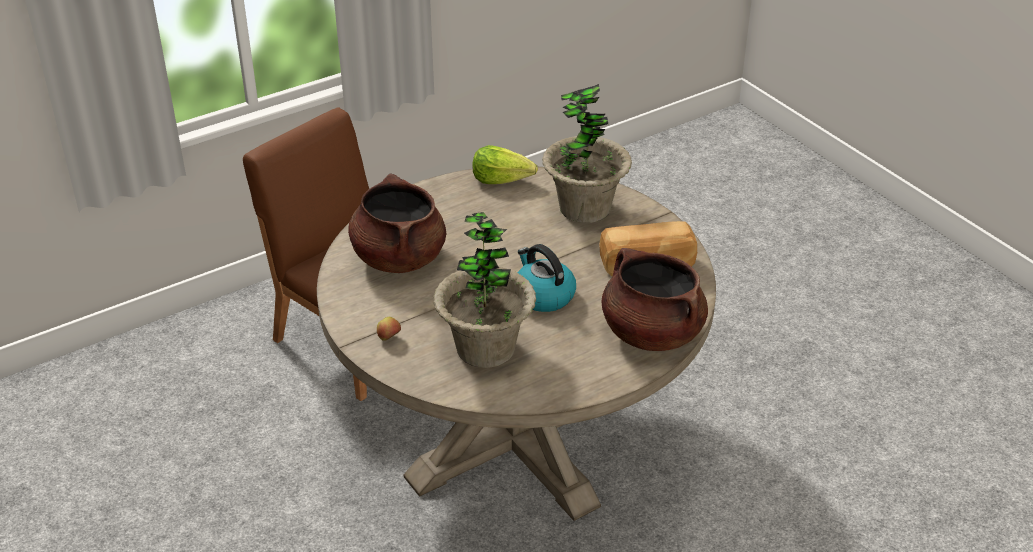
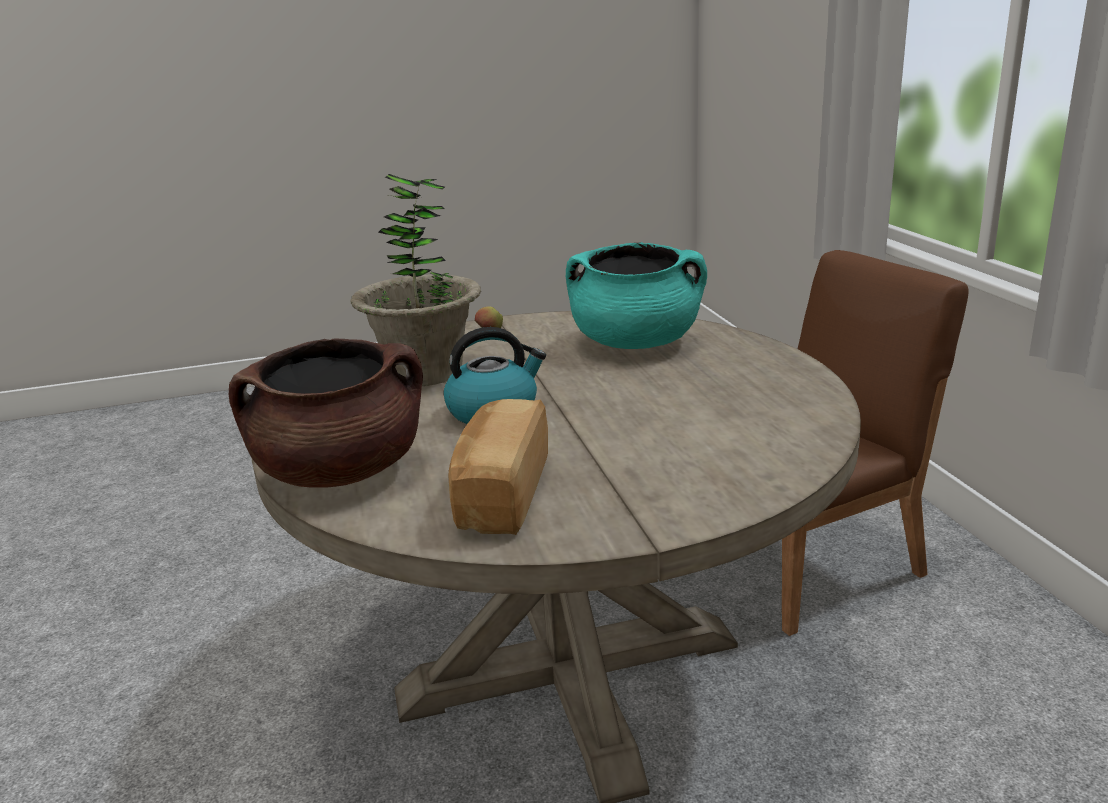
camera: 110 degrees right, 15 degrees down
(398, 258) = (636, 343): brown cooking pot -> turquoise cooking pot
(502, 179) = (814, 411): lettuce -> none
(585, 208) = (704, 466): potted plant -> none

